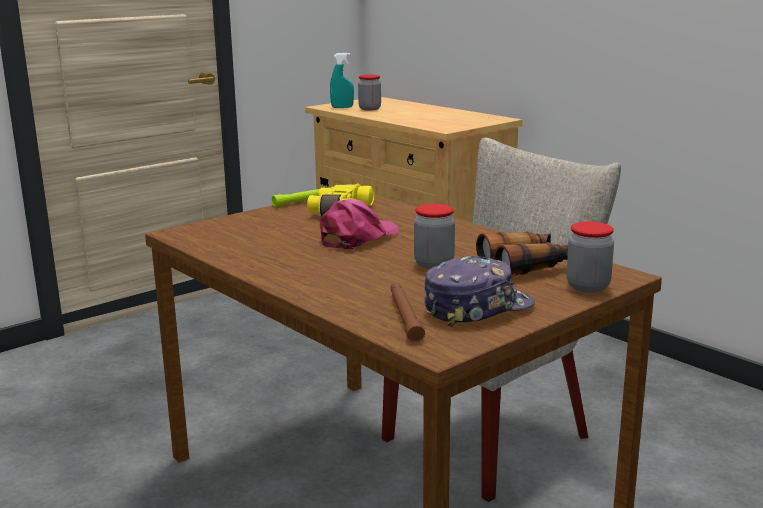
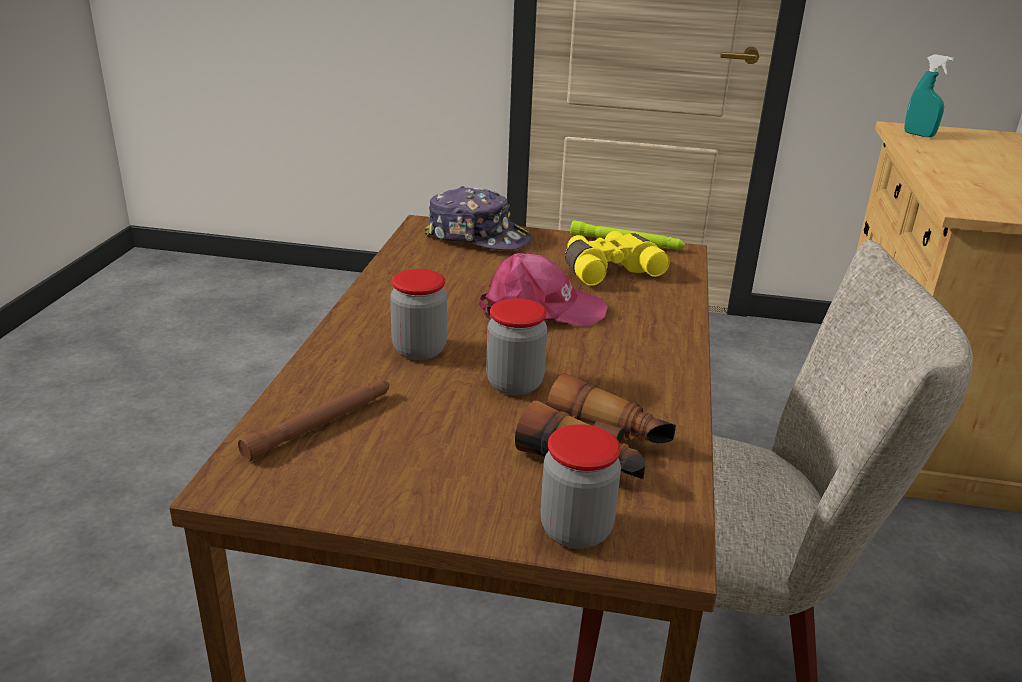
camera: 50 degrees right, 10 degrees up
(369, 109) = (949, 147): jar -> jar (419, 350)
(477, 308) = (396, 464): cap -> cap (478, 236)

